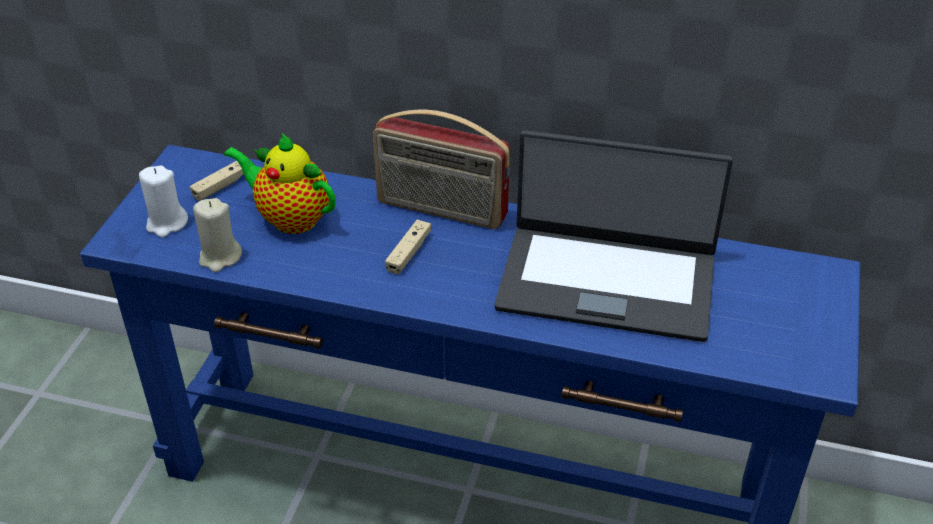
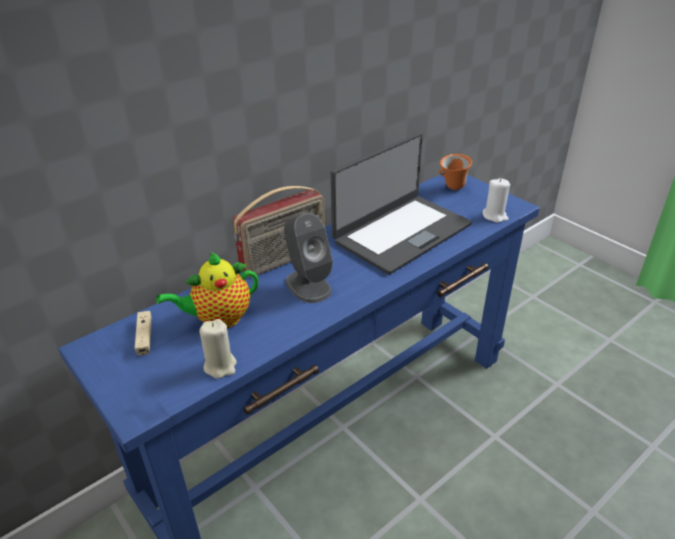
camera: 55 degrees left, 5 degrees down
(166, 223) = (150, 380): white candle -> white candle (495, 216)
(409, 253) = (308, 285): beige game controller -> grey speaker
(792, 284) = (453, 188): none -> orange mug

